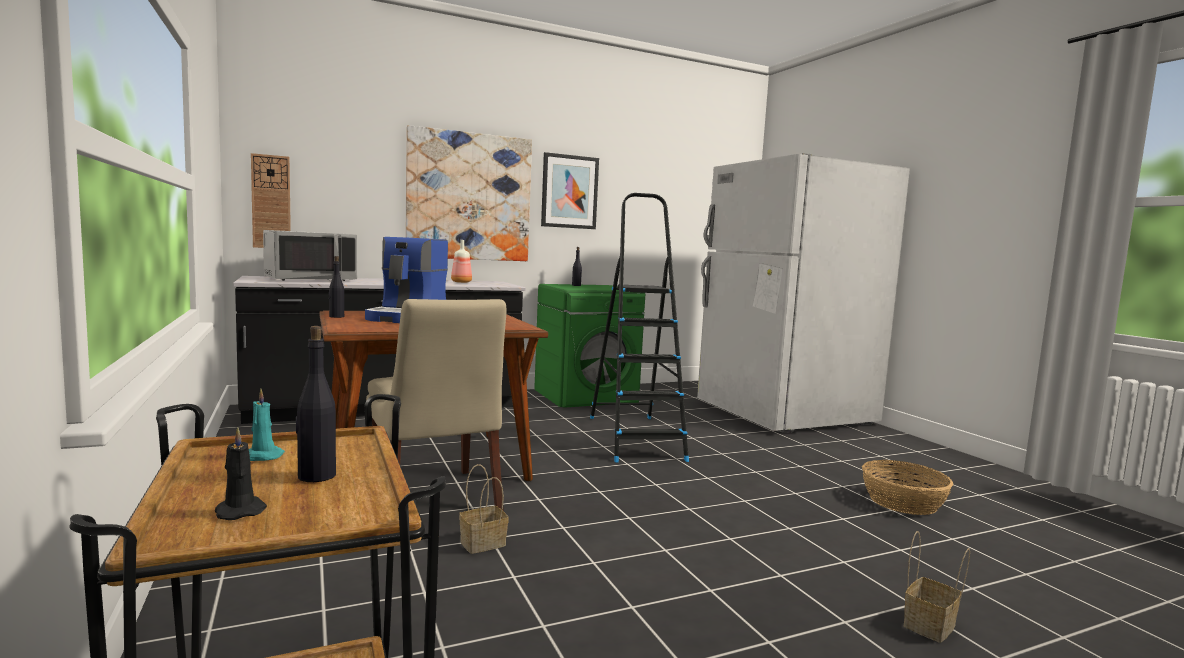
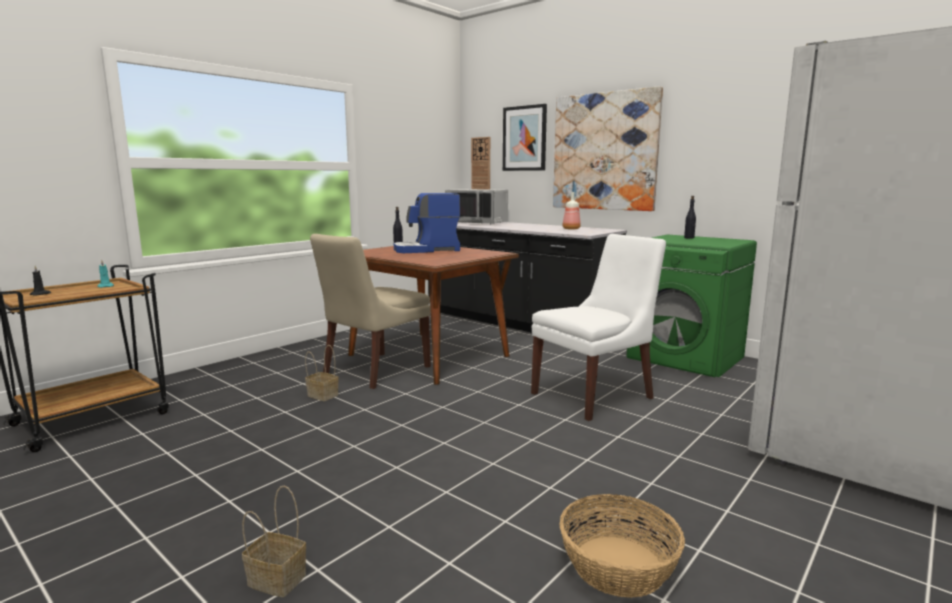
camera: 65 degrees right, 5 degrees up
(316, 476) = (79, 293): black bottle -> none
(569, 191) = (705, 134): picture -> picture (524, 138)
(635, 437) = (595, 395): black step ladder -> white chair

